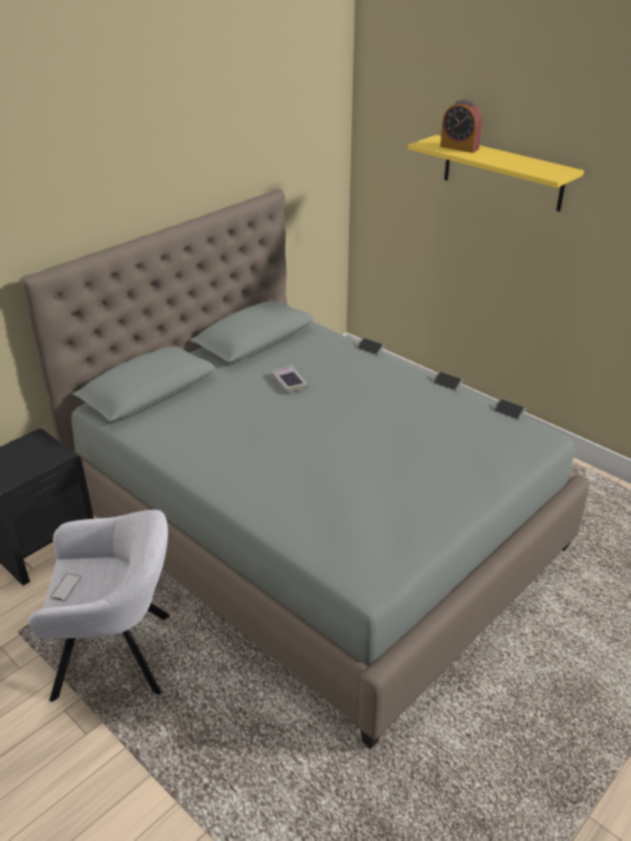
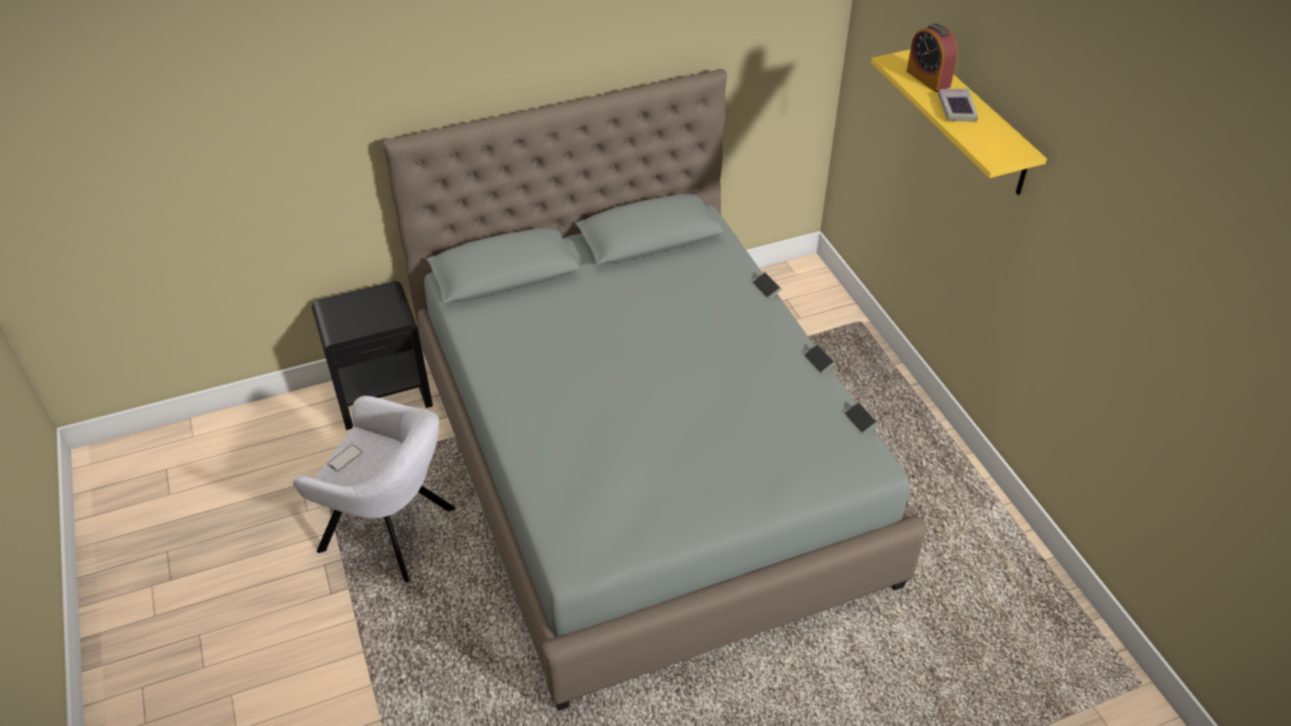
camera: 25 degrees right, 10 degrees up
(288, 382) = (649, 306): book -> book (956, 109)

